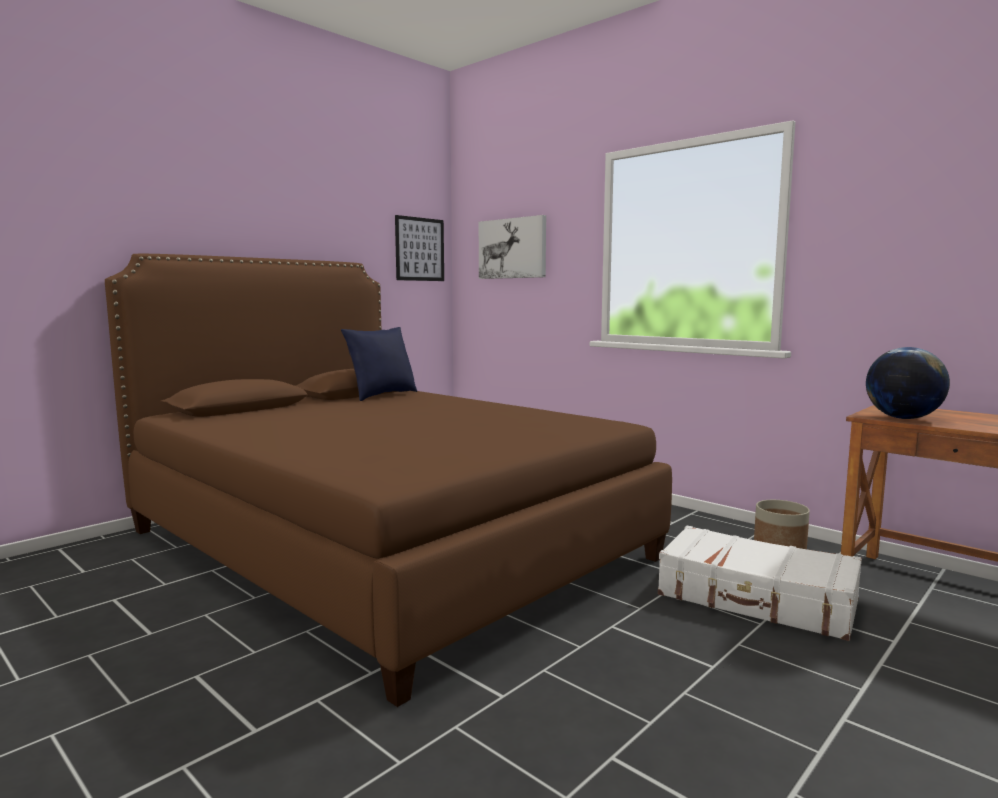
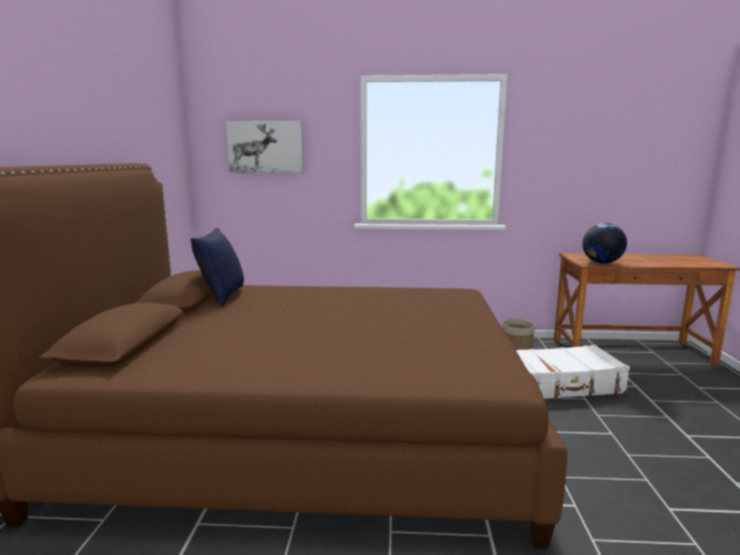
camera: 40 degrees left, 5 degrees up
(420, 249) = (171, 145): picture -> none

